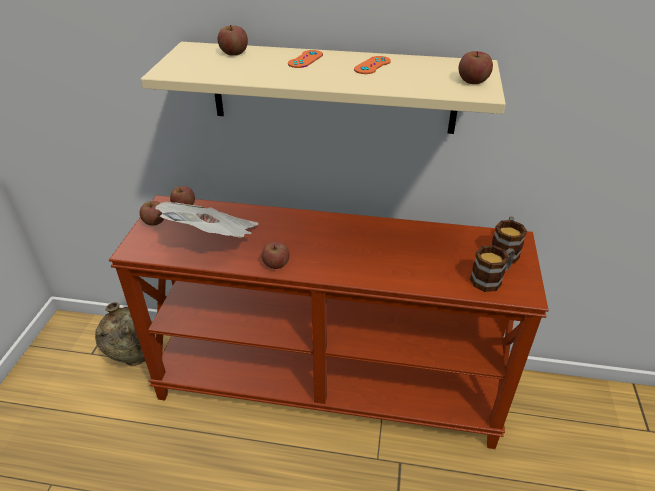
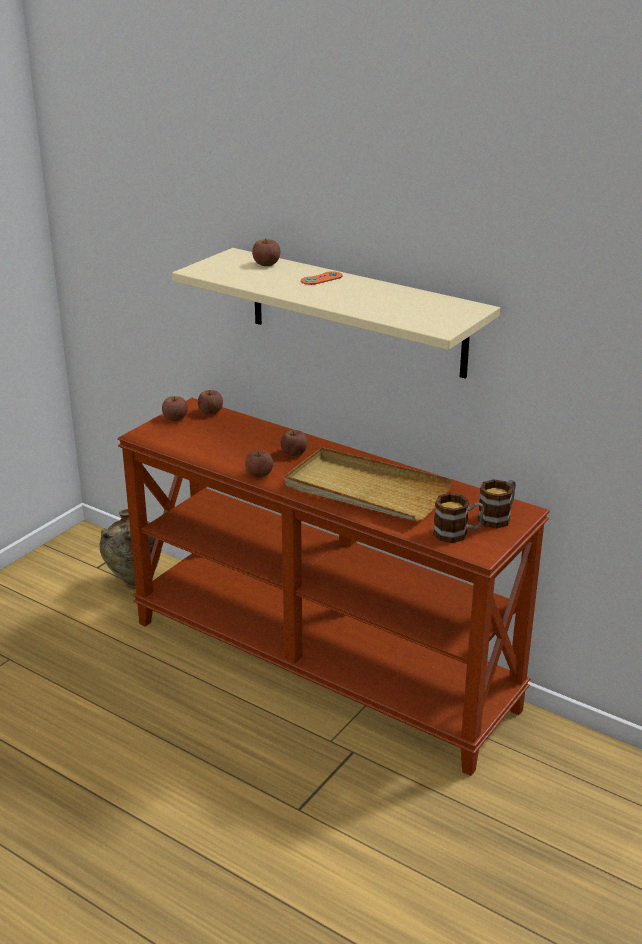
camera: 25 degrees right, 10 degrees down
(214, 239) = (218, 443): newspaper -> none
(372, 65) = (374, 293): orange game controller -> none
(381, 254) = (366, 490): none -> beige tray
(473, 81) = (446, 319): apple -> apple (294, 453)

